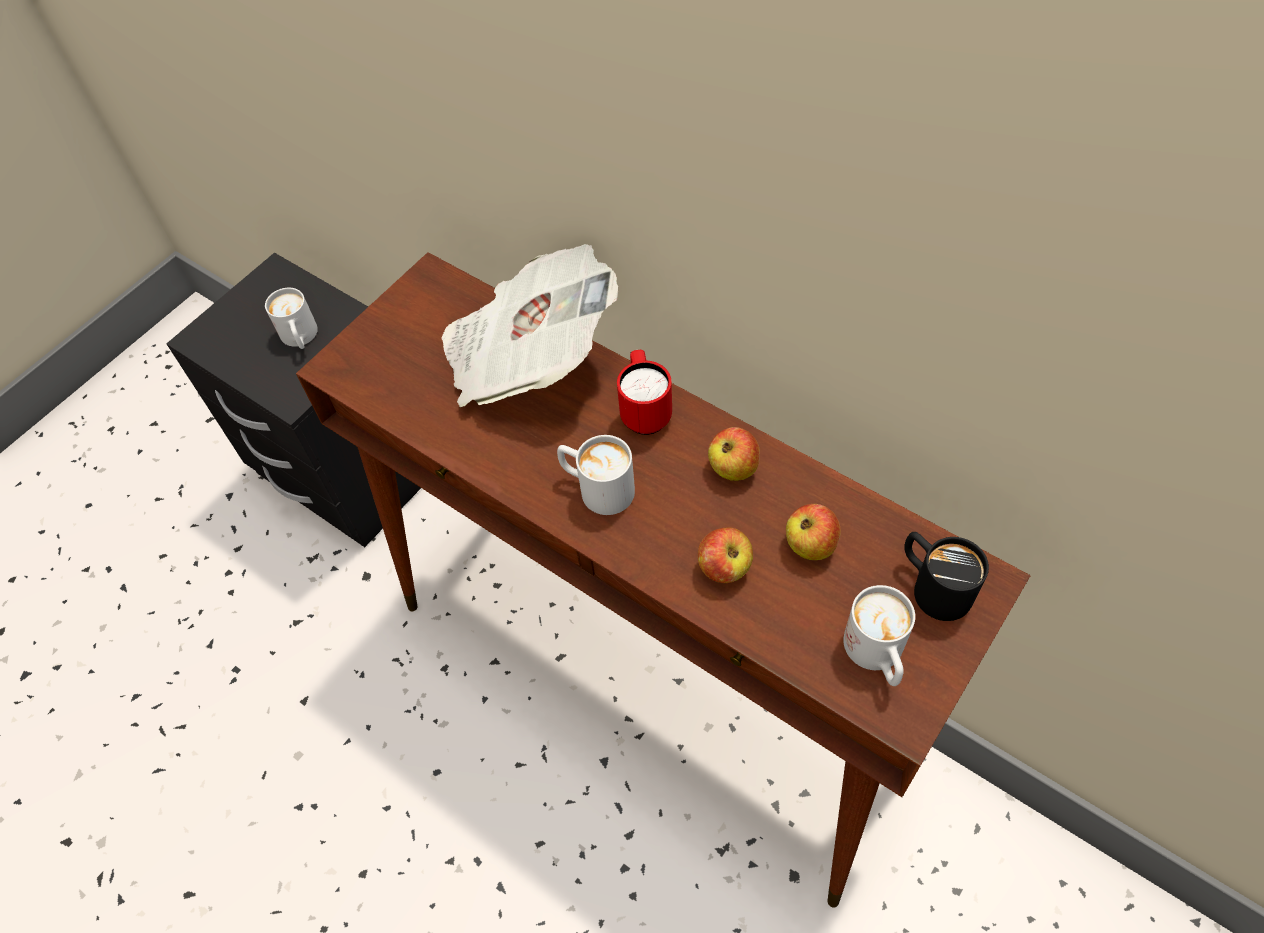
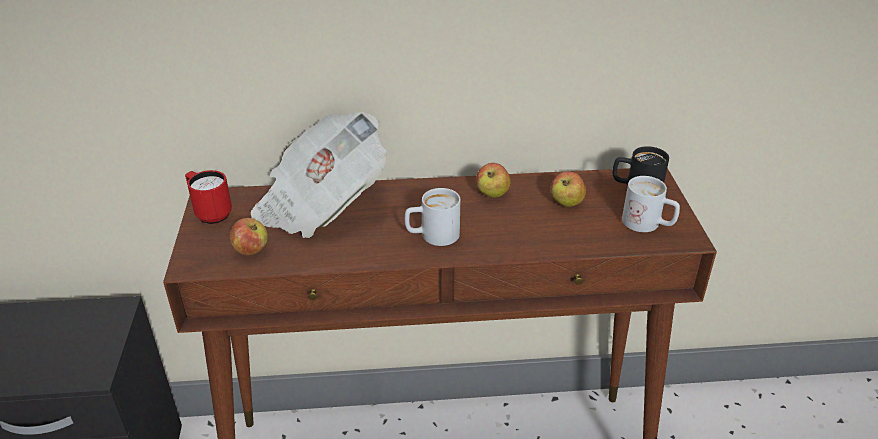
camera: 45 degrees left, 20 degrees down
(300, 338) = (66, 339): white mug -> none
(644, 411) = (417, 194): red mug -> red mug (210, 213)
(724, 567) = (539, 231): apple -> apple (251, 250)

